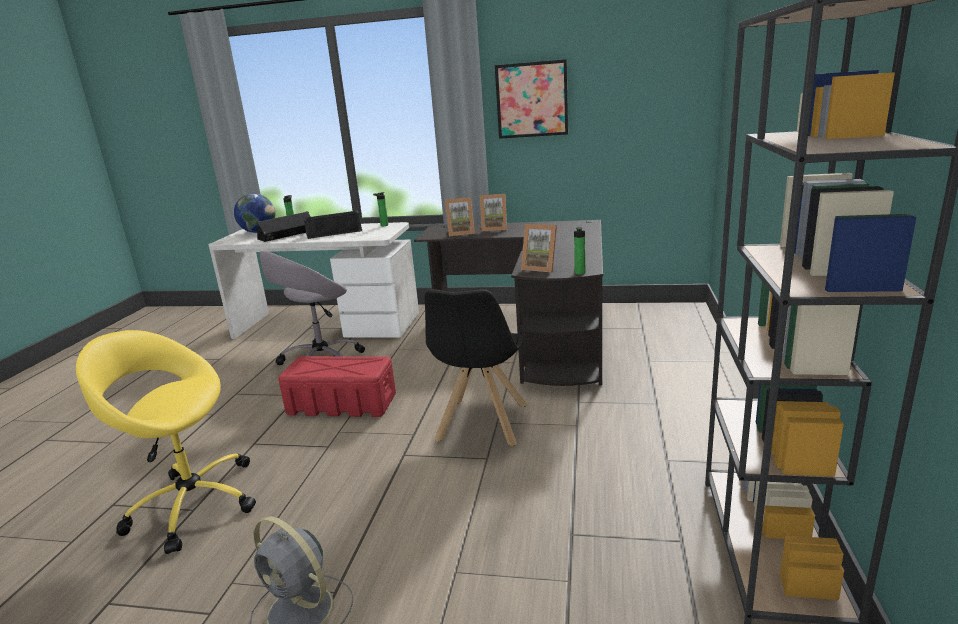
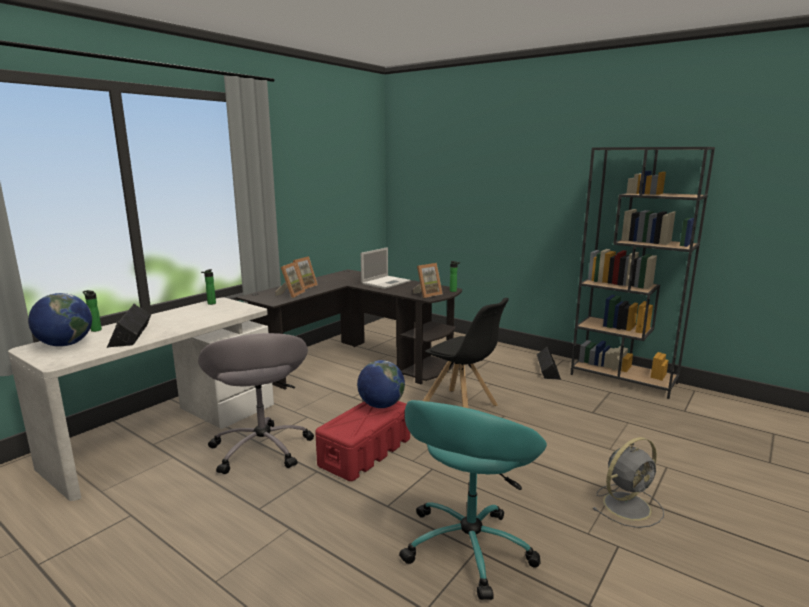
camera: 65 degrees left, 5 degrees down
(192, 504) = (467, 550): yellow office chair -> turquoise office chair
(334, 232) = (183, 319): black speaker -> black speaker (547, 369)
(362, 365) = (381, 405): none -> globe
(532, 100) = (295, 181): picture -> none
(567, 243) = (386, 282): none -> laptop

